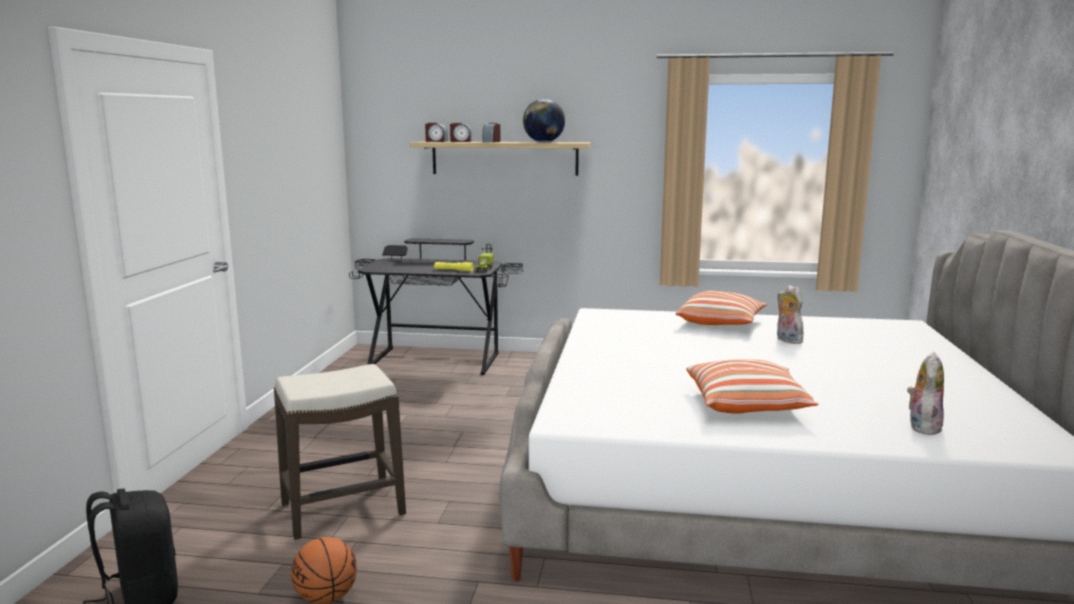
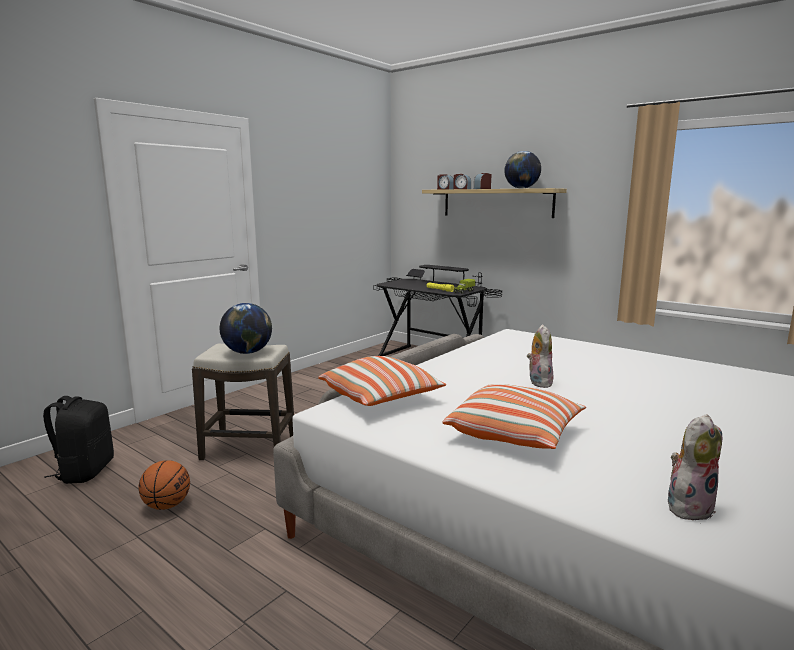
camera: 30 degrees right, 0 degrees up
(347, 381) = (247, 352): none -> globe
(721, 323) = (616, 358): pillow -> pillow (381, 398)
(786, 340) = (663, 383): plush toy -> plush toy (538, 382)

